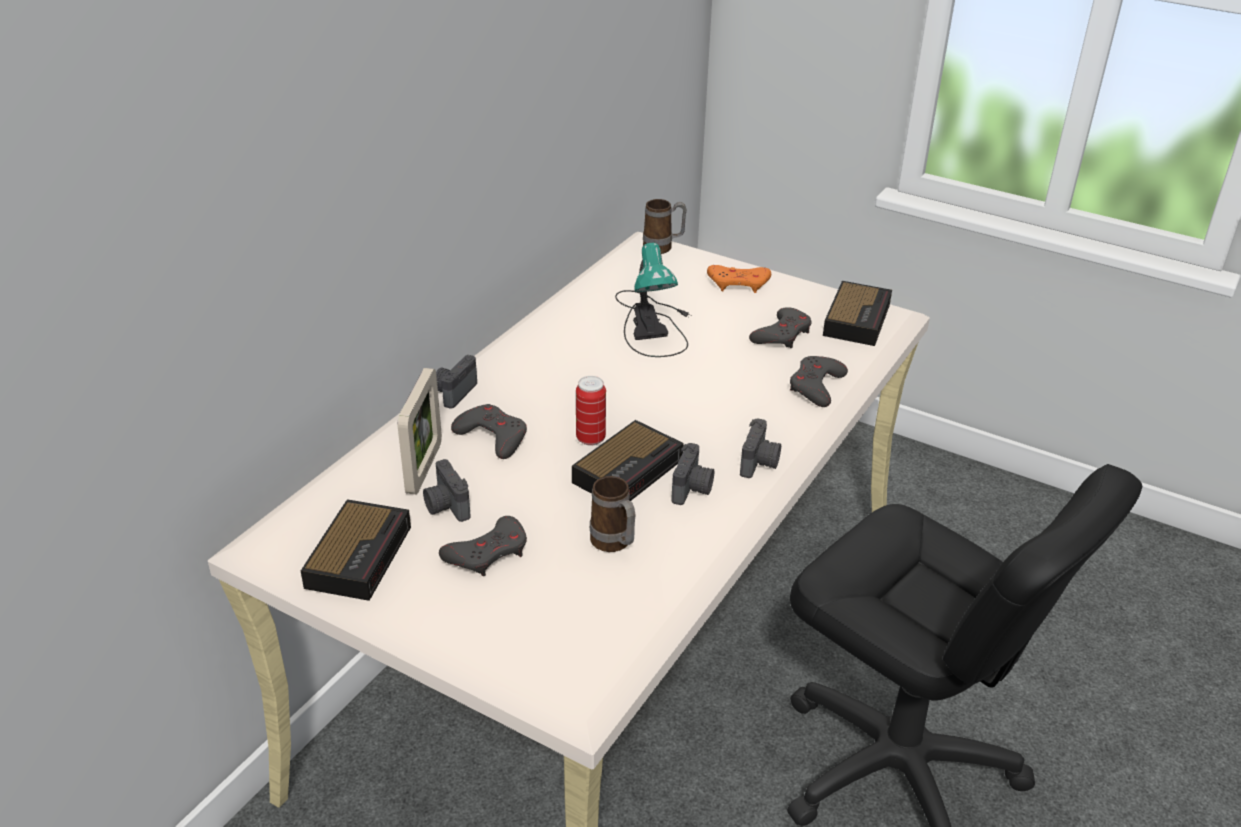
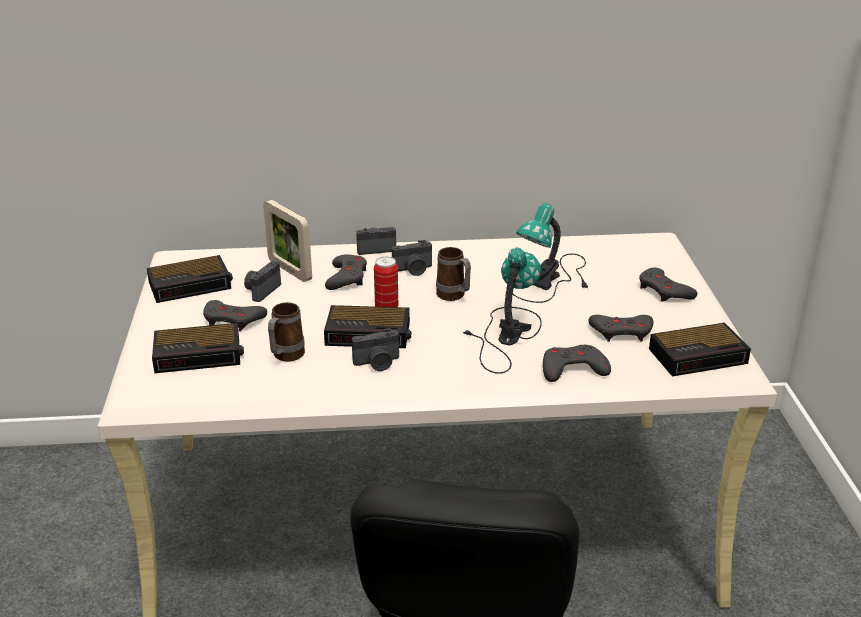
camera: 55 degrees right, 5 degrees down
(424, 468) = (290, 270): picture frame -> picture frame turned 75 degrees clockwise
(539, 607) = (200, 354): none -> alarm clock
(663, 248) = (661, 247): mug -> mug (454, 297)
(722, 394) = (504, 335): none -> table lamp
(738, 283) = (664, 291): orange game controller -> grey game controller
(760, 463) = (440, 378): camera -> camera (413, 270)

